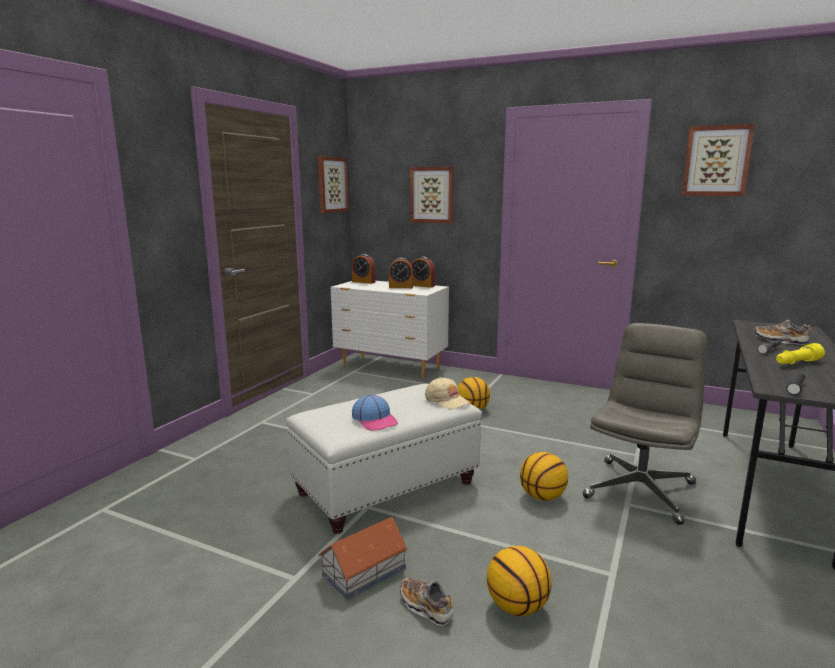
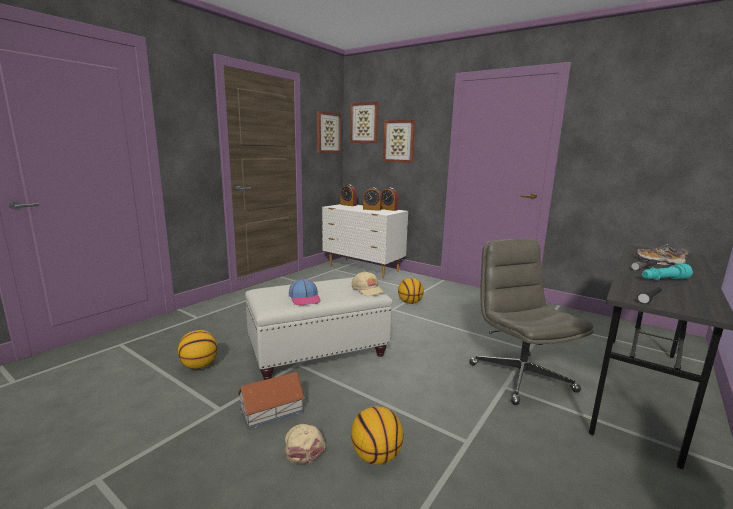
camera: 10 degrees right, 0 degrees up
(425, 607) = (303, 445): shoe -> beige cap
(542, 496) = (435, 372): basketball -> basketball (199, 366)
(640, 489) = (520, 377): grey office chair -> grey office chair turned 60 degrees counterclockwise
(716, 161) = (624, 112): picture -> picture (364, 123)
(796, 363) = (663, 280): yellow flashlight -> turquoise flashlight

